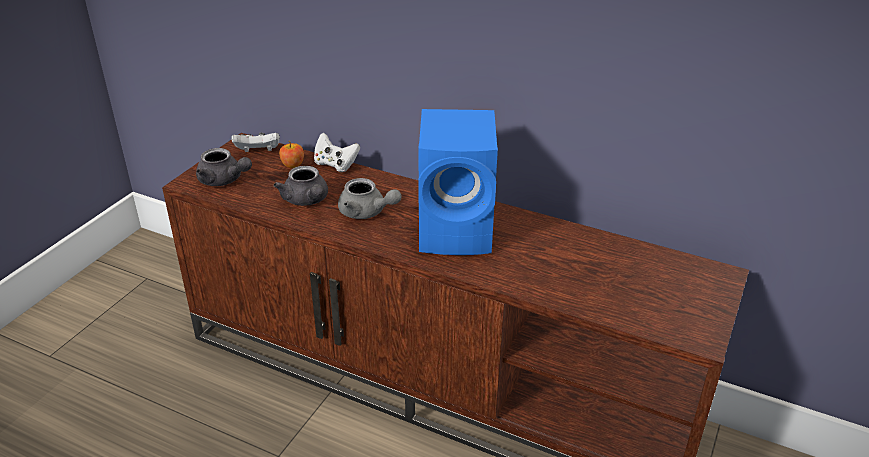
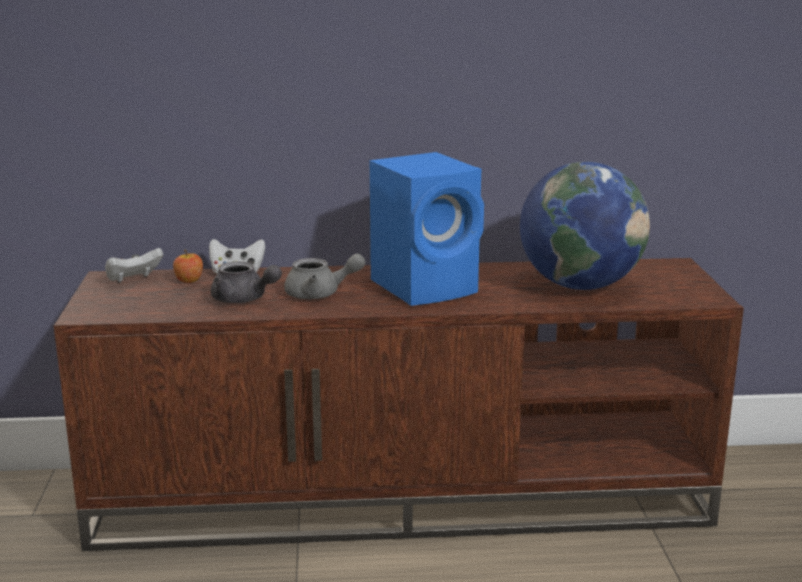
camera: 30 degrees left, 15 degrees down
(224, 180) = (125, 305): grey teapot -> none
(592, 274) = (580, 285): none -> globe

